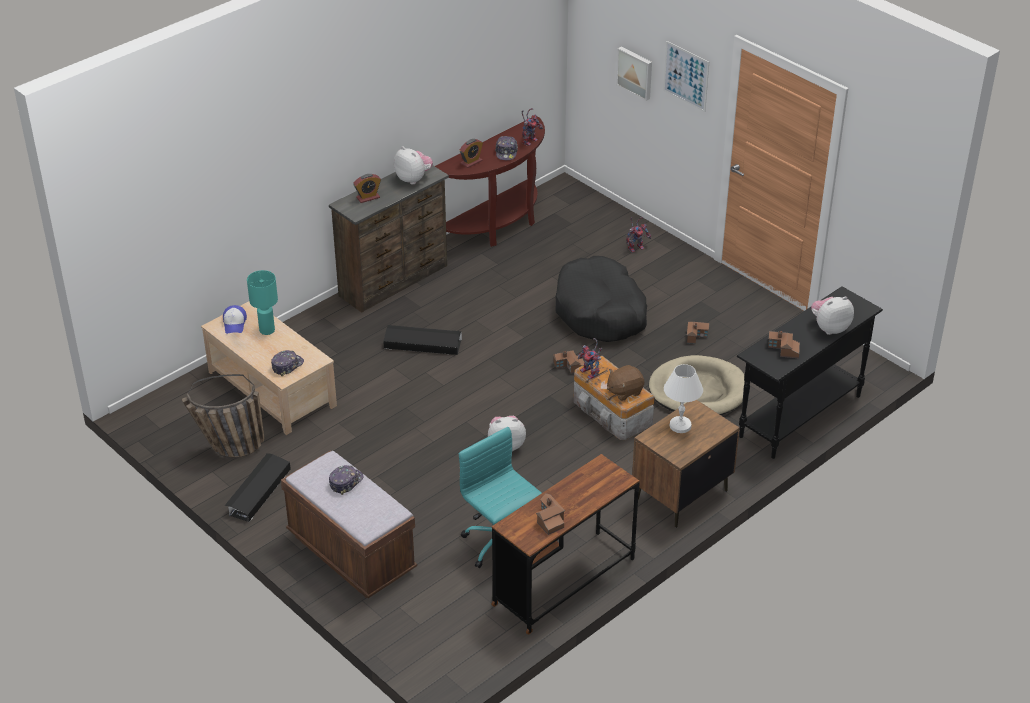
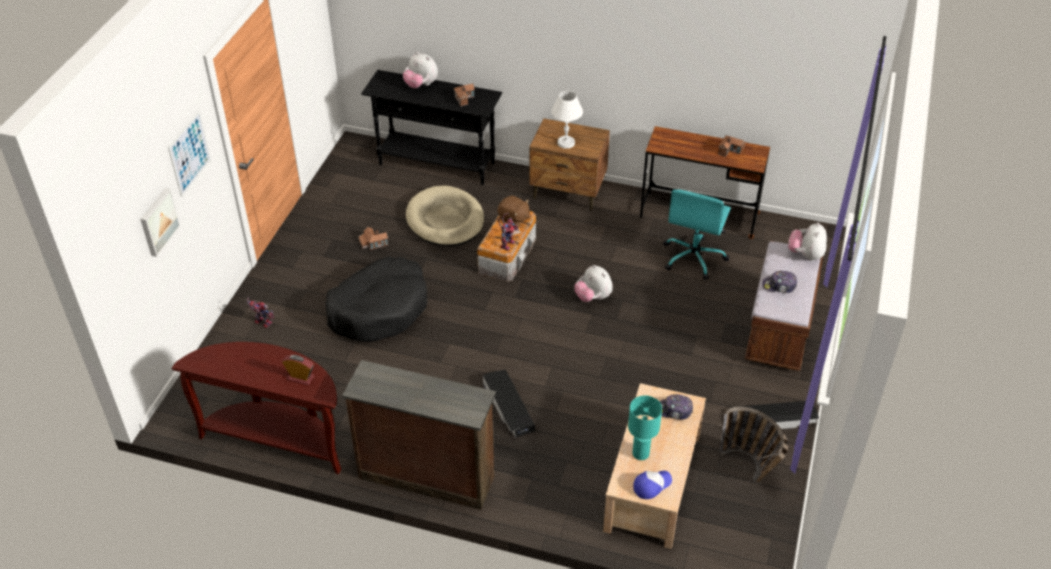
camera: 120 degrees left, 5 degrees up
(368, 197) = (446, 402): alarm clock -> none
(413, 179) = (387, 382): plush toy -> plush toy (805, 255)
(506, 152) = (264, 359): cap -> none
(529, 140) = (230, 350): toy robot -> none
(569, 366) = (468, 299): toy house -> none

